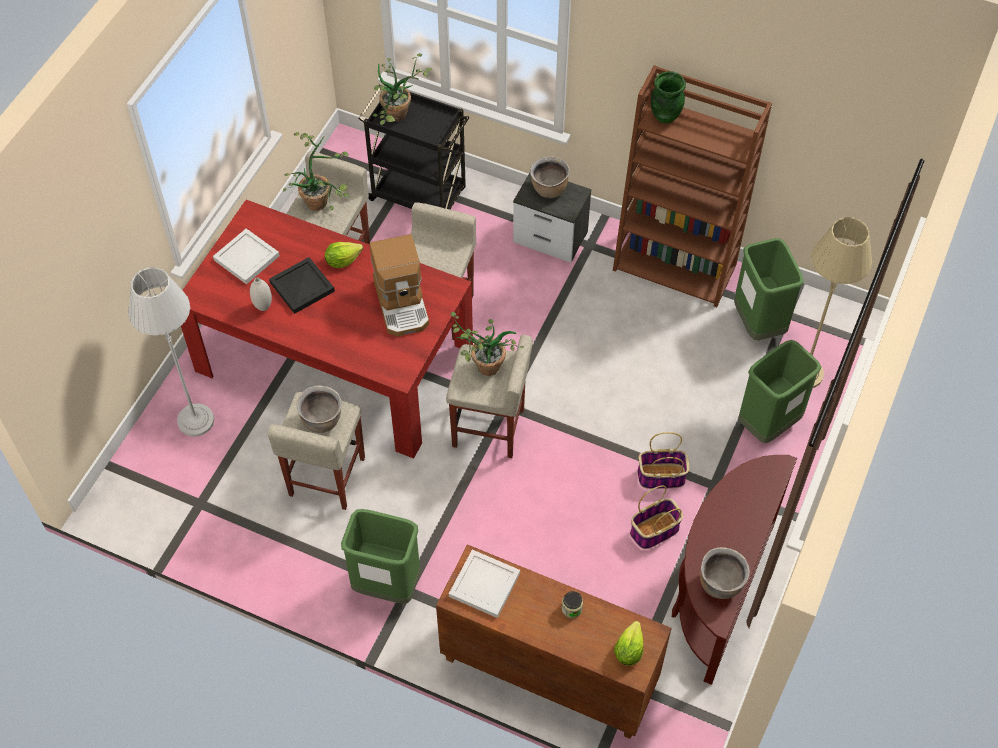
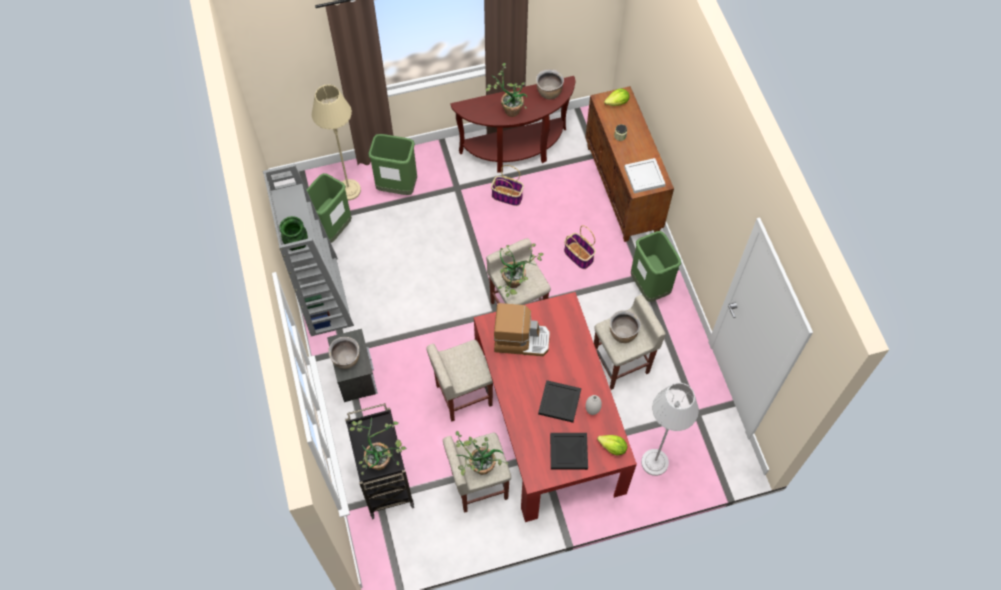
camera: 130 degrees left, 5 degrees up
(247, 258) = (568, 451): white tray -> black tray
(342, 260) = (521, 396): lettuce -> lettuce (612, 448)
(402, 303) = (521, 339): coffee machine -> coffee machine turned 60 degrees clockwise
(660, 477) = (473, 213): basket -> basket (579, 256)
(676, 266) = (323, 295): brown bookcase -> grey bookcase
(732, 517) = (509, 108): none -> potted plant

